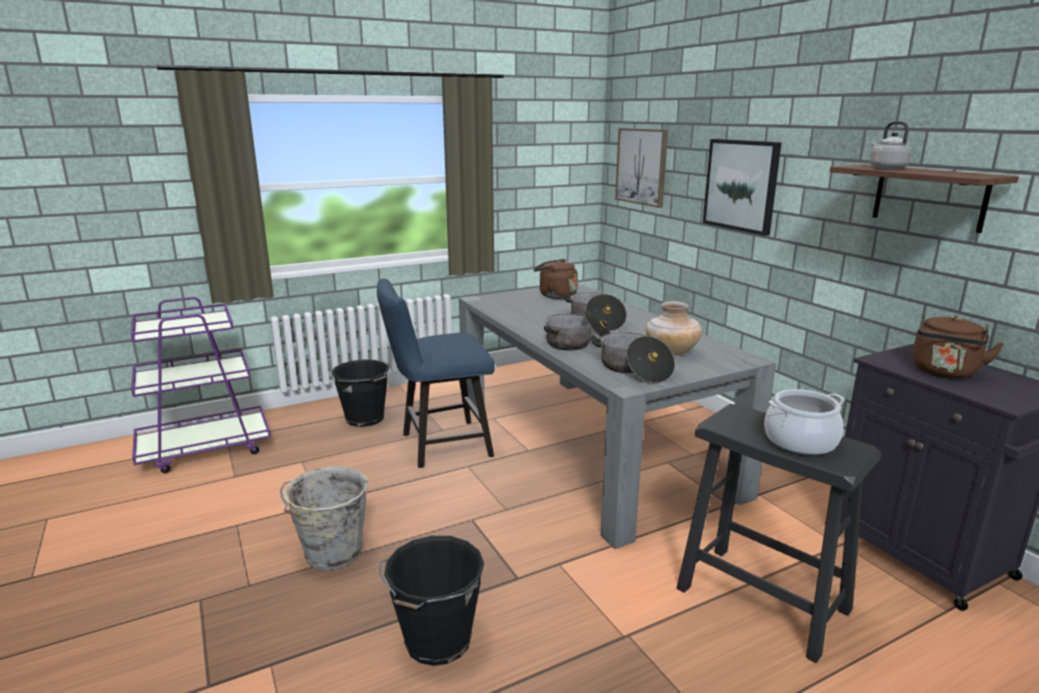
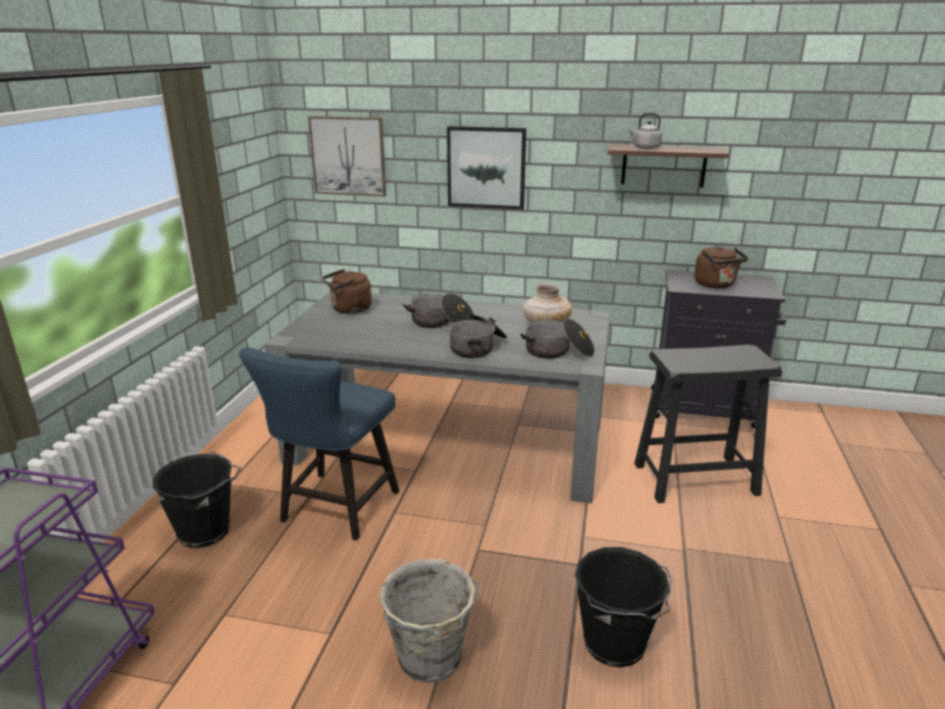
camera: 50 degrees left, 5 degrees up
(800, 442) = (726, 358): cooking pot -> none

